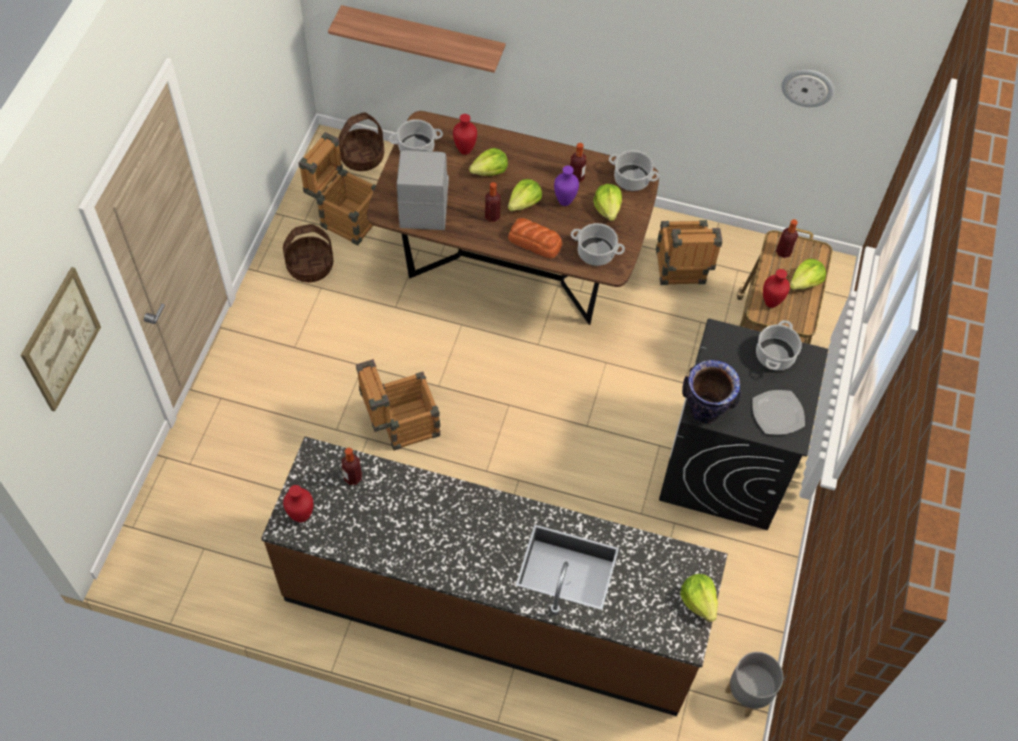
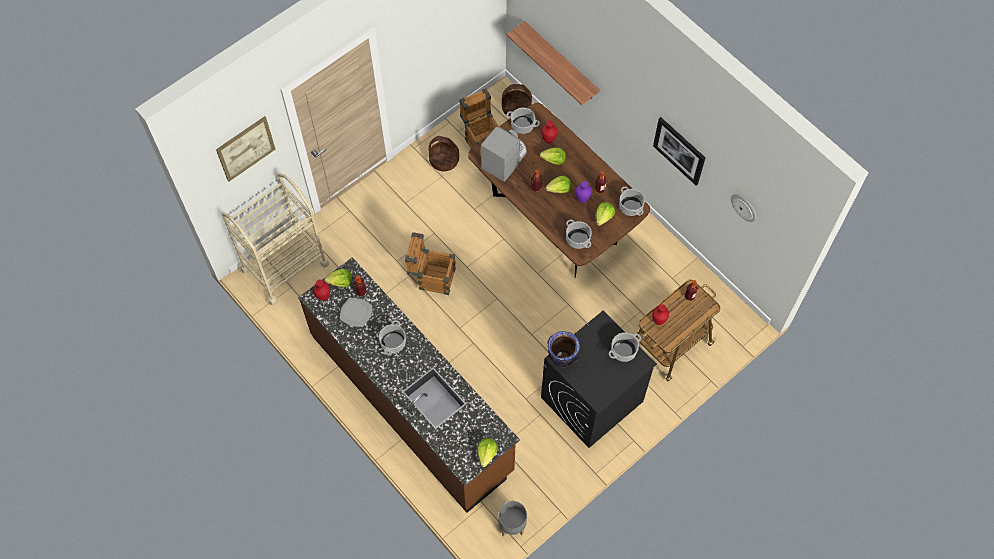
camera: 35 degrees right, 5 degrees up
(175, 524) = (285, 266): none -> beige cart
(451, 522) = (393, 342): none -> cooking pot
(535, 242) = (548, 215): bread -> none
(673, 60) = (679, 150): none -> picture
(680, 272) = (651, 275): crate -> none
(777, 413) = (599, 382): plate -> plate (356, 312)
(805, 282) = (687, 320): lettuce -> lettuce (341, 282)

